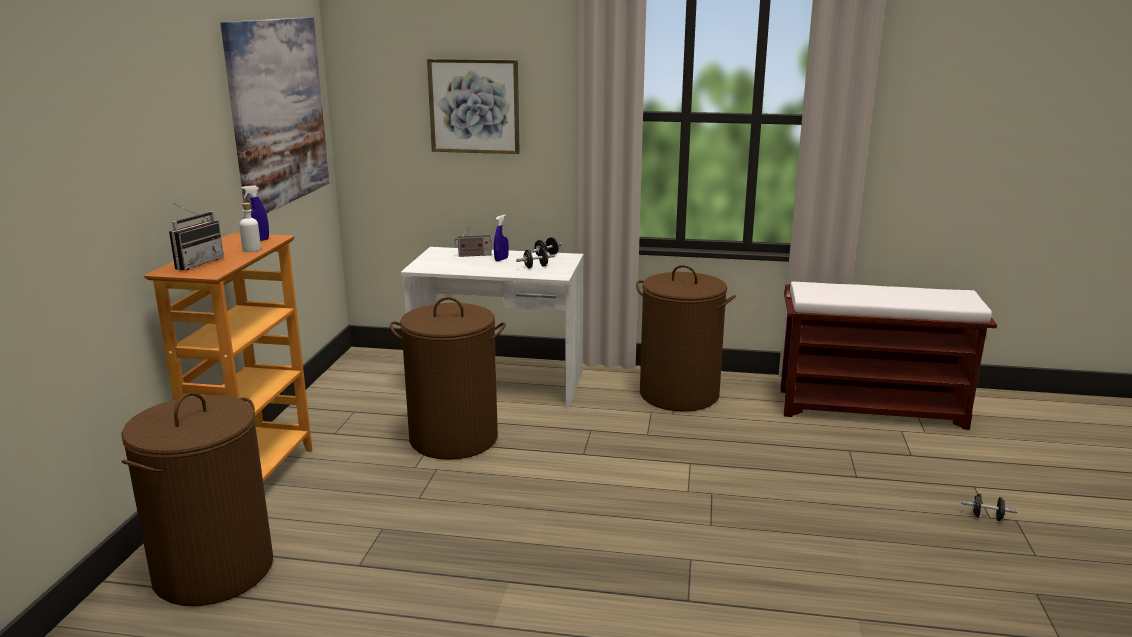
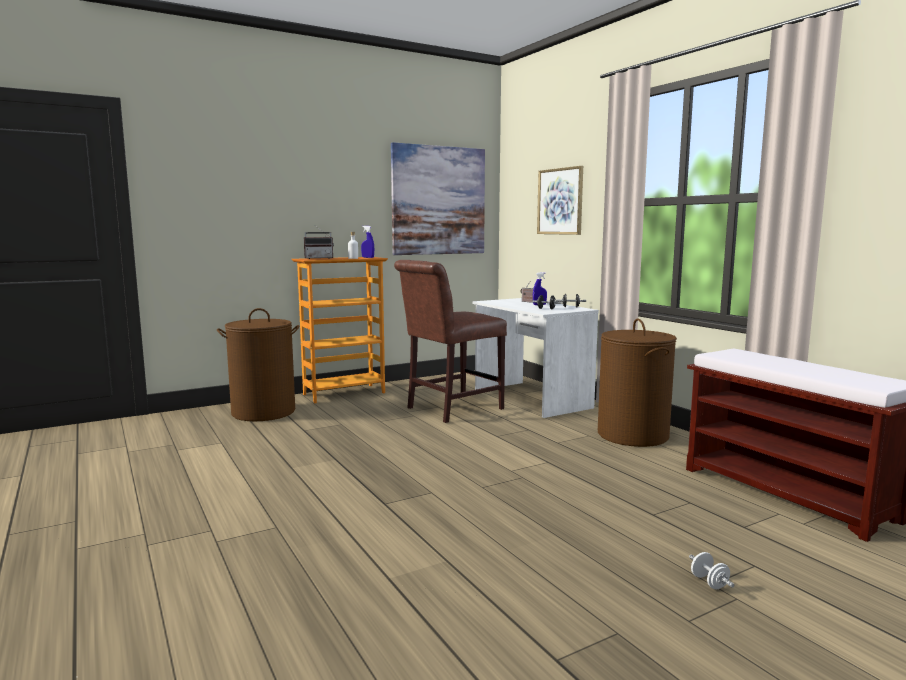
camera: 50 degrees right, 10 degrees down
(453, 439) = (450, 409): brown laundry basket -> brown chair
(986, 517) = (709, 582): black dumbbell -> white dumbbell

